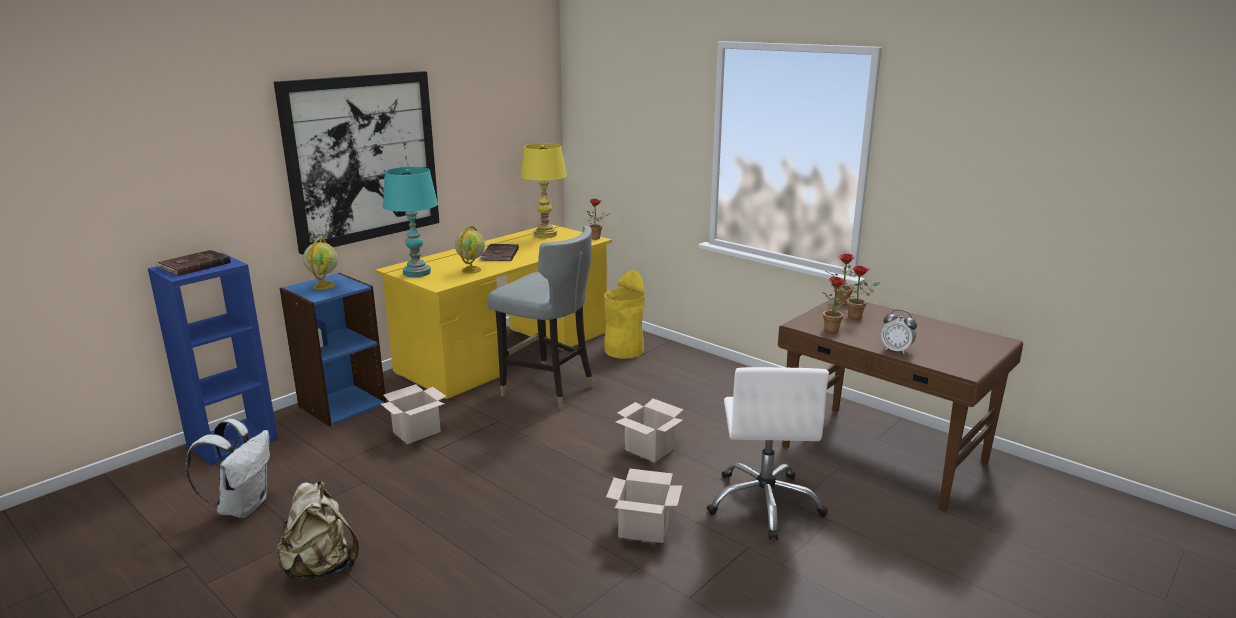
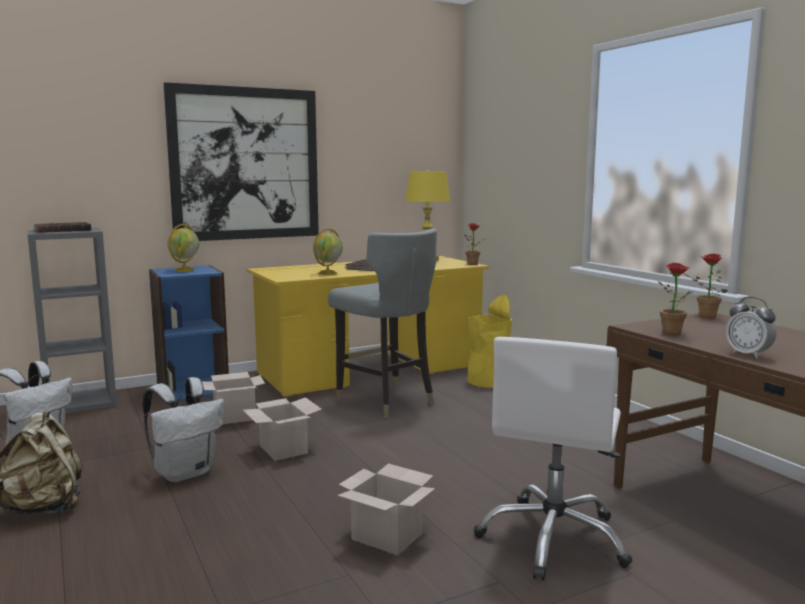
camera: 20 degrees right, 10 degrees down
(233, 441) = (81, 402): blue bookcase -> grey bookcase
(417, 273) = (278, 272): turquoise table lamp -> none
(423, 503) = (185, 472): none -> white backpack
(647, 449) = (449, 464): cardboard box -> cardboard box (282, 449)
(857, 316) = (717, 326): potted plant -> none

